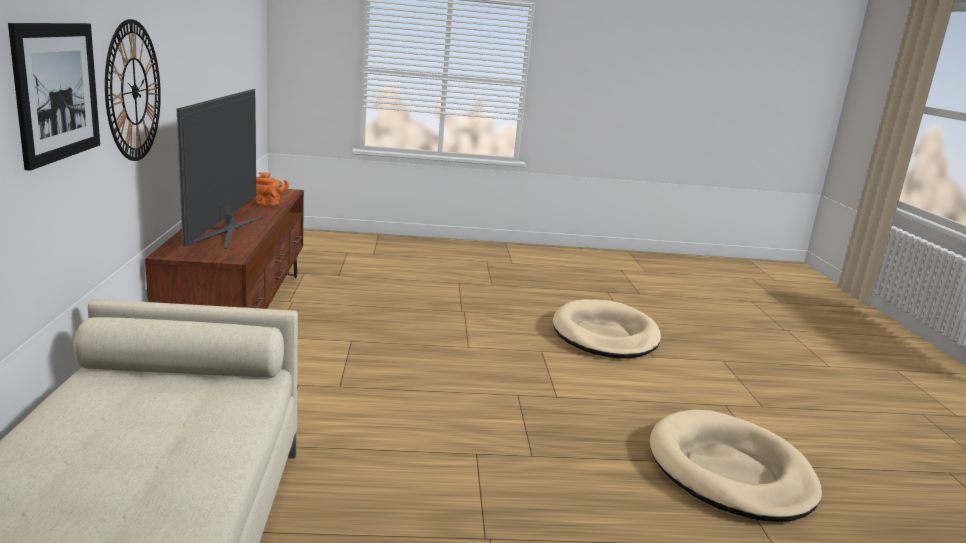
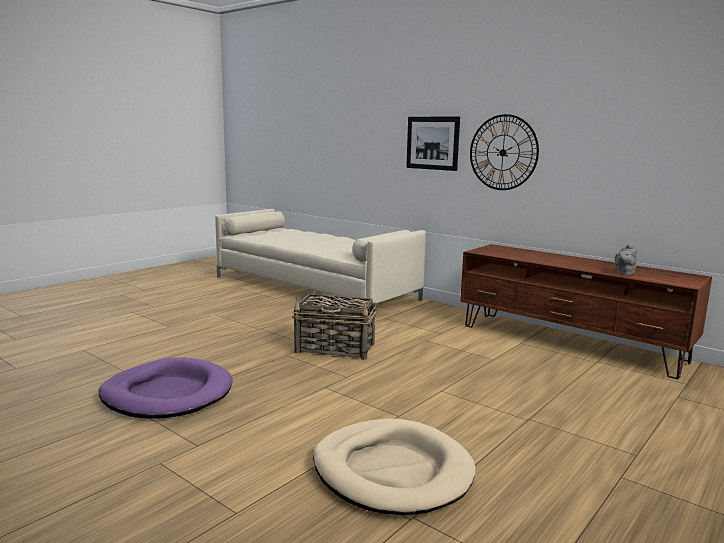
camera: 135 degrees right, 5 degrees down
(226, 230) = (541, 257): television -> none
(270, 204) = (624, 273): orange teapot -> grey teapot
(458, 431) = (336, 348): none -> basket
(729, 471) = (167, 394): beige dog bed -> purple dog bed

